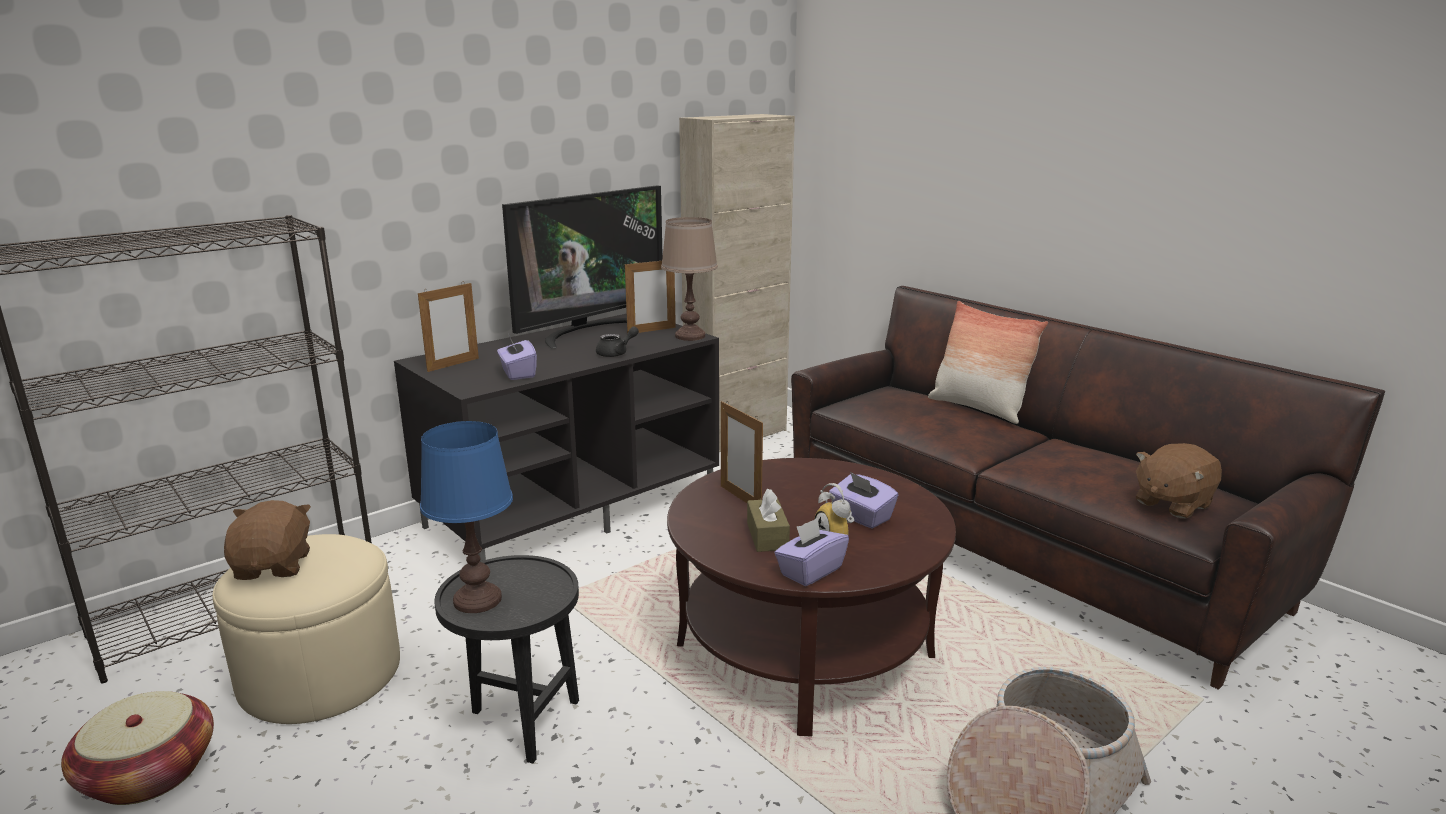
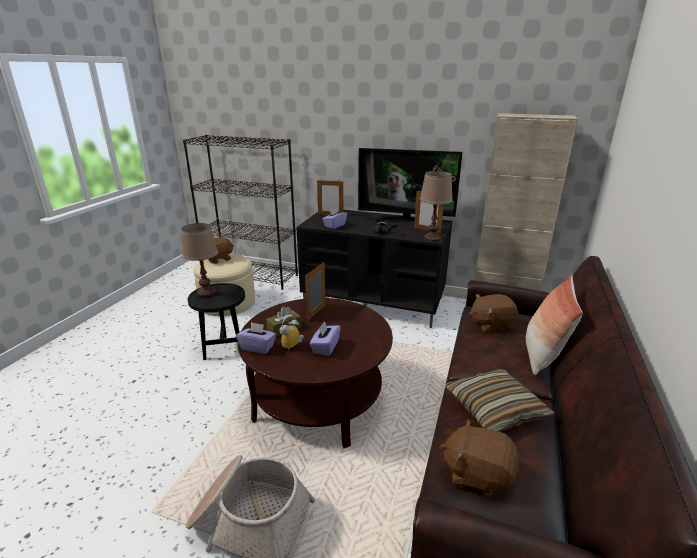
camera: 60 degrees right, 5 degrees up
(149, 773) = (171, 301): basket -> none
(477, 600) = (206, 292): blue table lamp -> brown table lamp
(892, 408) = (491, 325): none -> brown plush toy
(1066, 462) = (495, 409): none -> pillow

